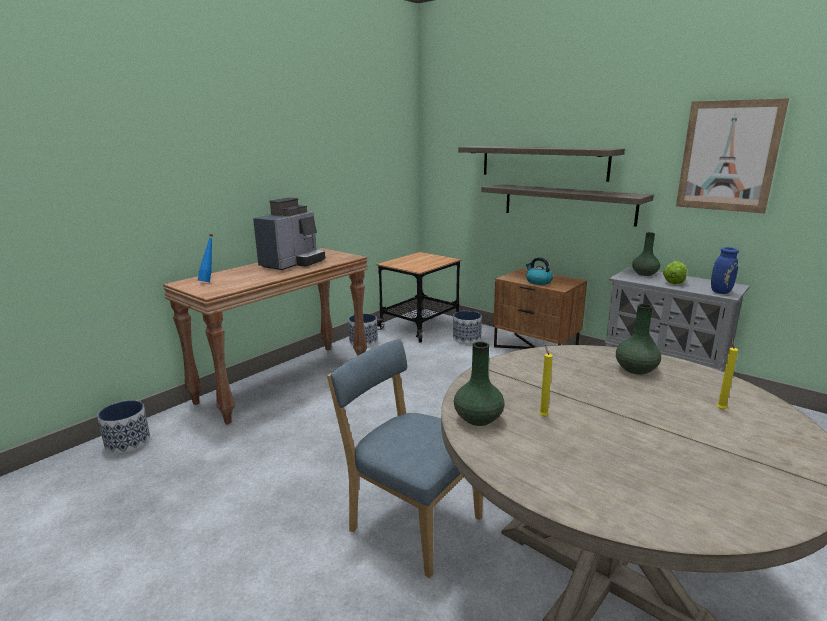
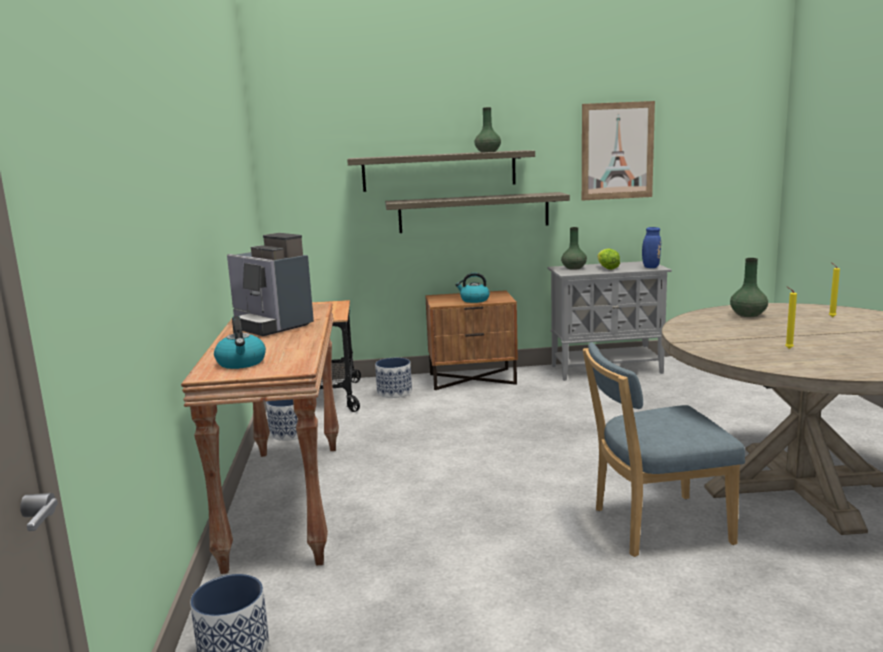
camera: 45 degrees left, 5 degrees down
(209, 281) = (241, 363): blue bottle -> kettle
(293, 263) = (271, 325): coffee machine -> coffee machine turned 150 degrees clockwise
(477, 418) = (769, 362): green vase -> green vase (487, 152)

